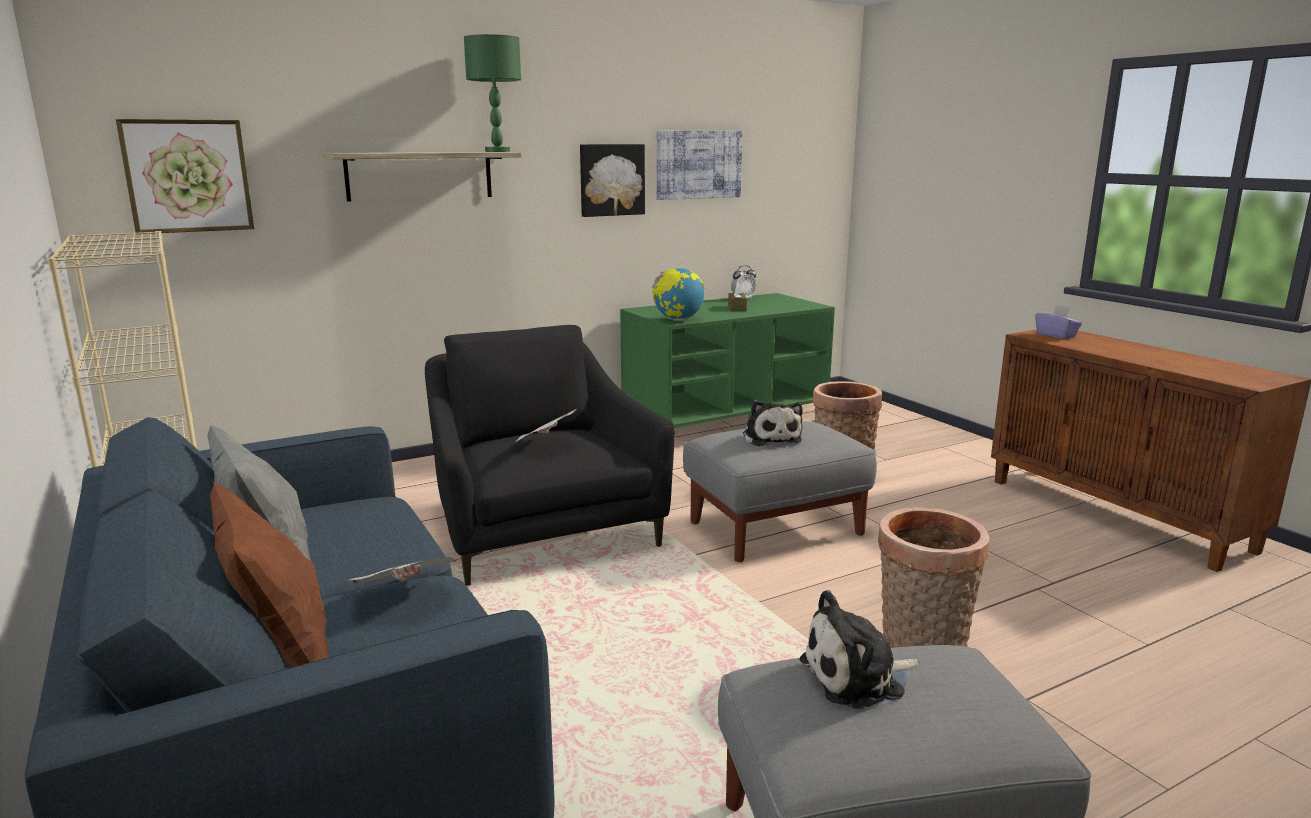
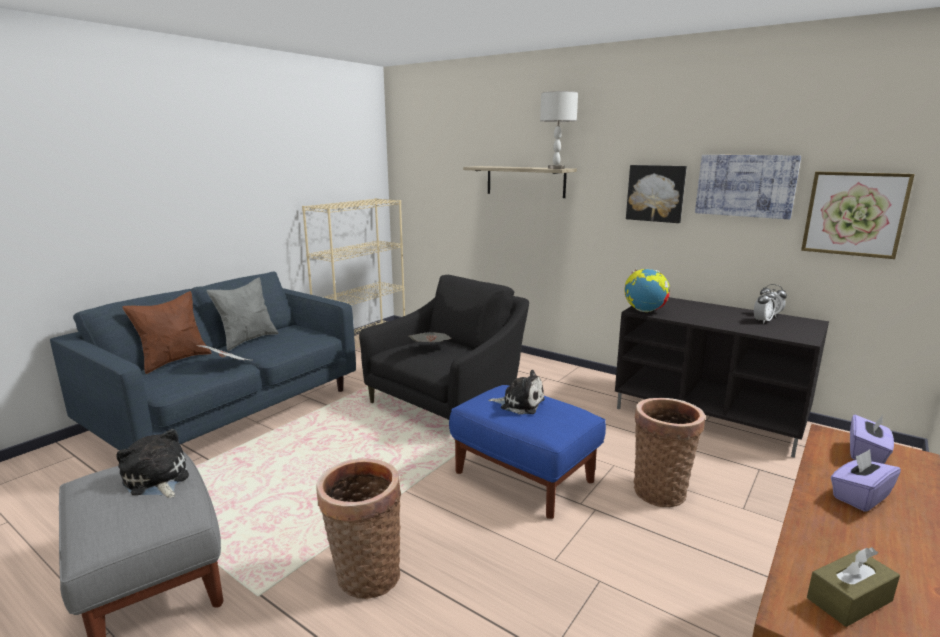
camera: 65 degrees right, 0 degrees up
(187, 176) = (428, 175): picture -> picture (854, 214)
(498, 151) = (556, 168): green table lamp -> grey table lamp
(725, 421) = (710, 415): green tv stand -> black tv stand
(737, 308) = (726, 318): brown tissue box -> brown tissue box (849, 599)
(756, 303) = (762, 321): none -> alarm clock
(771, 438) = (519, 404): plush toy -> plush toy turned 120 degrees counterclockwise
(776, 528) = (524, 477): grey ottoman -> blue ottoman
(1115, 348) = (859, 496): none -> purple tissue box

